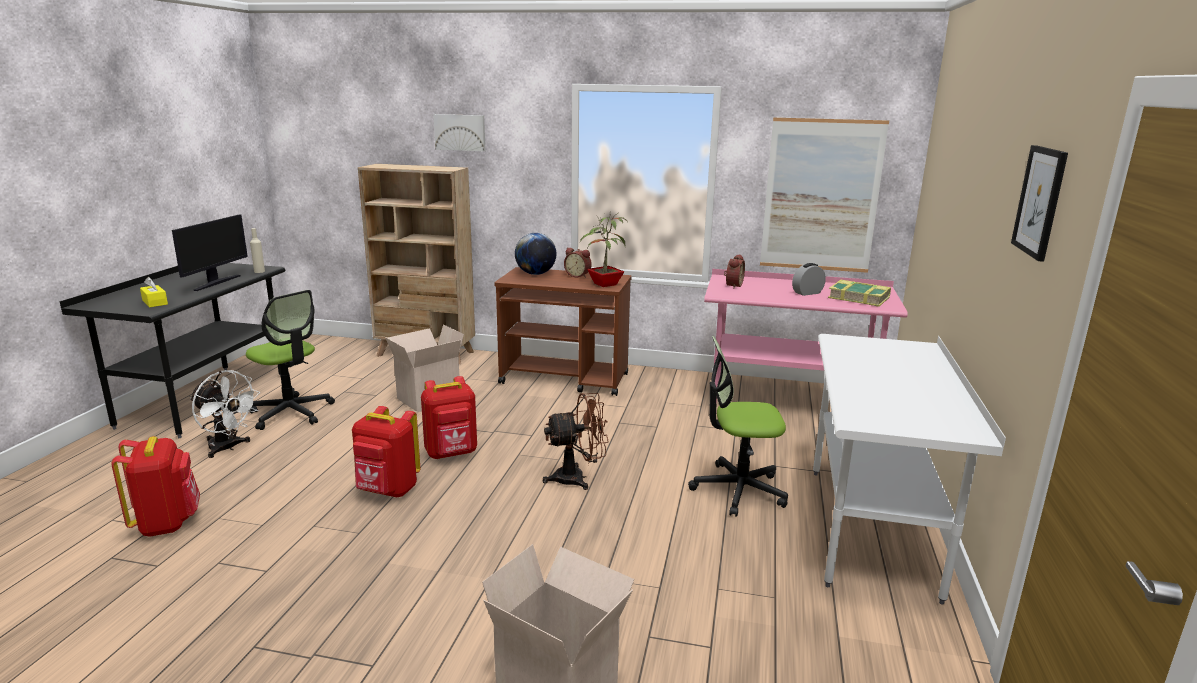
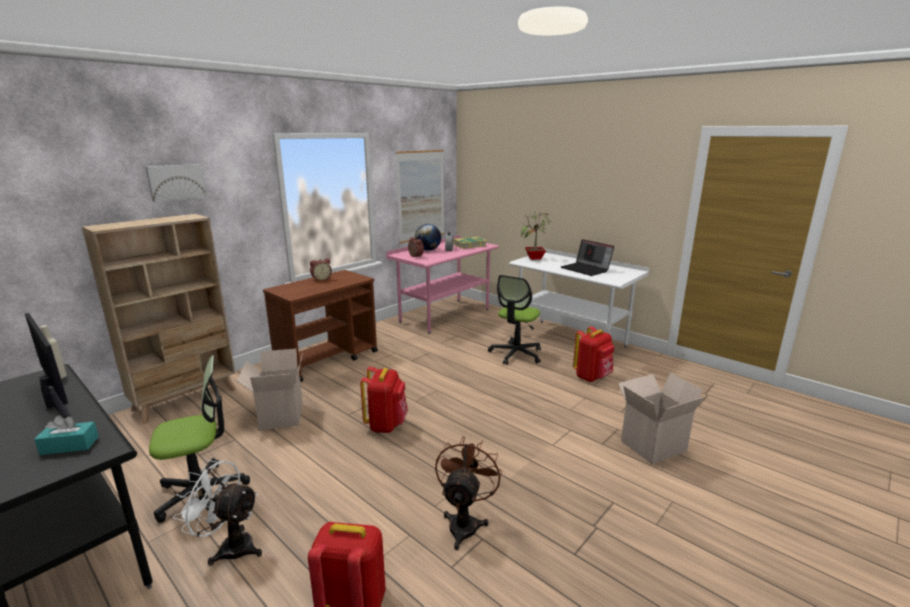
camera: 60 degrees left, 0 degrees up
(155, 302) = (70, 445): yellow tissue box -> turquoise tissue box
(228, 448) = (230, 546): white fan -> white fan turned 135 degrees counterclockwise
(387, 491) = (413, 462): red backpack -> red backpack (592, 377)
(535, 274) = (294, 287): globe -> globe (428, 250)
(577, 478) = (465, 390): brown fan -> brown fan (465, 522)
(604, 284) = (353, 278): potted plant -> potted plant (535, 258)
(888, 389) = (586, 269): none -> laptop
(1040, 201) = (633, 175): picture -> none

